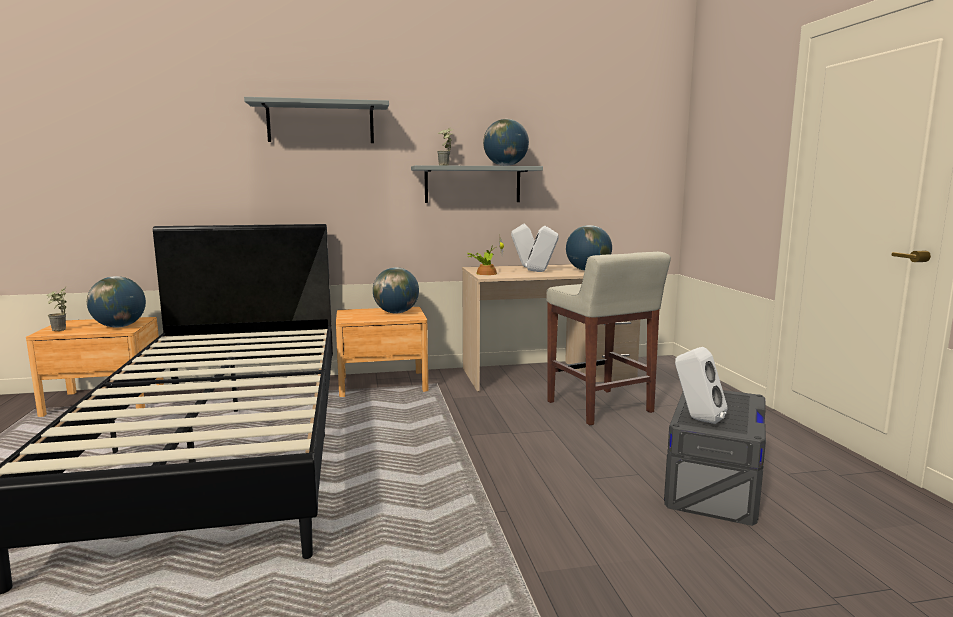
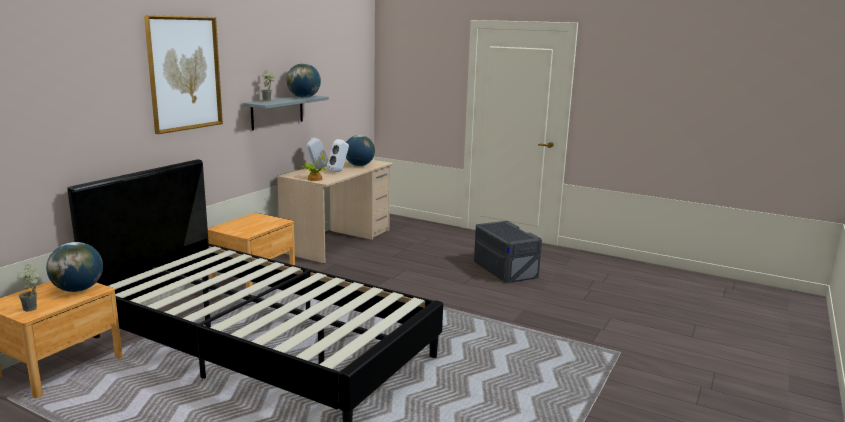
camera: 50 degrees left, 5 degrees up
(320, 123) = (184, 73): grey shelf -> picture
(396, 312) = (257, 220): globe -> none
(600, 407) = (402, 251): beige stool -> none
(697, 419) = (510, 238): white speaker -> none

